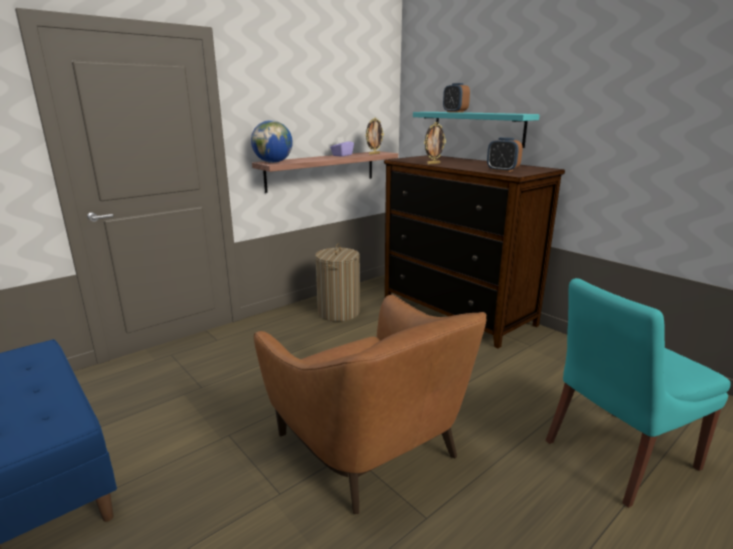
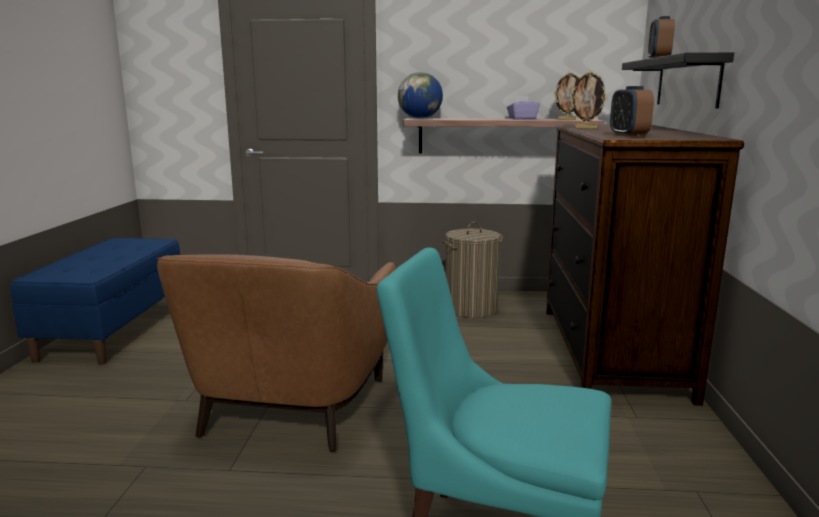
camera: 45 degrees right, 5 degrees down
(477, 128) = (687, 82): turquoise shelf -> black shelf

